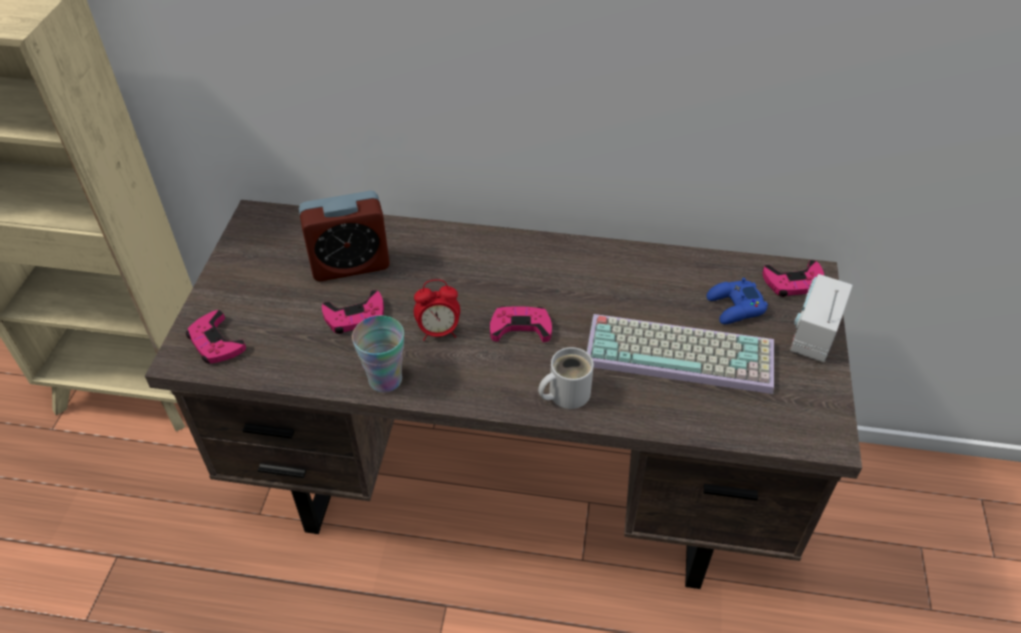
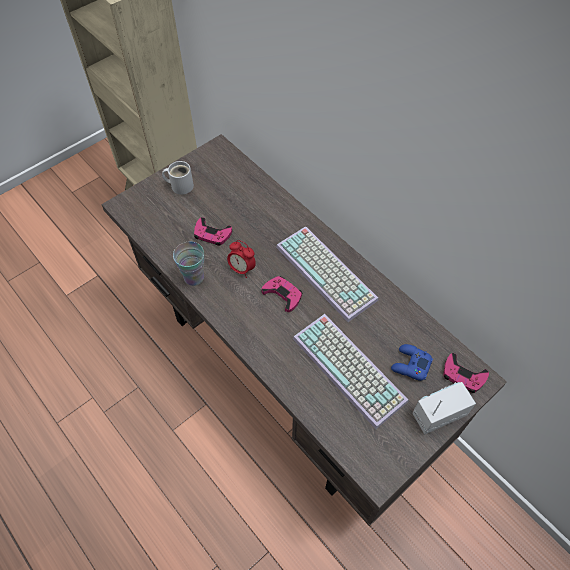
camera: 40 degrees right, 10 degrees up
(216, 342) = (142, 206): pink game controller -> none
(350, 264) = (236, 203): alarm clock -> none
(547, 272) = (328, 273): none -> keyboard
(565, 393) = (268, 346): white mug -> white mug (180, 185)

